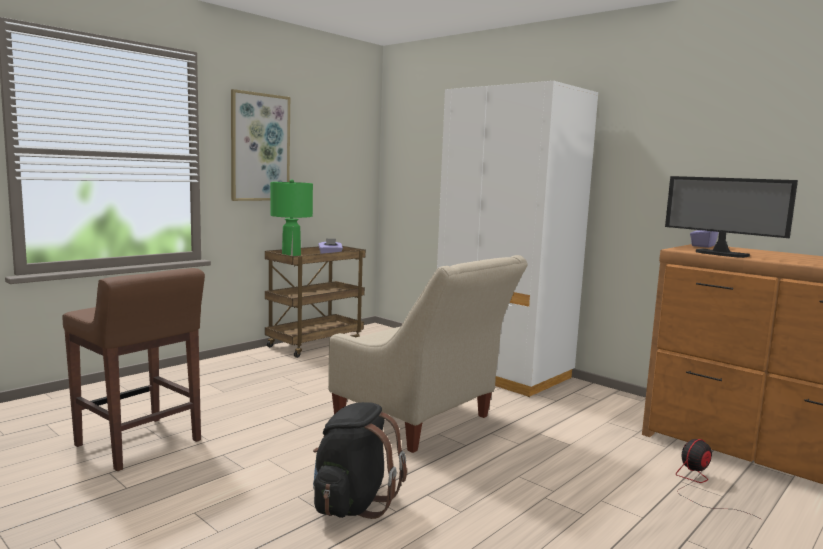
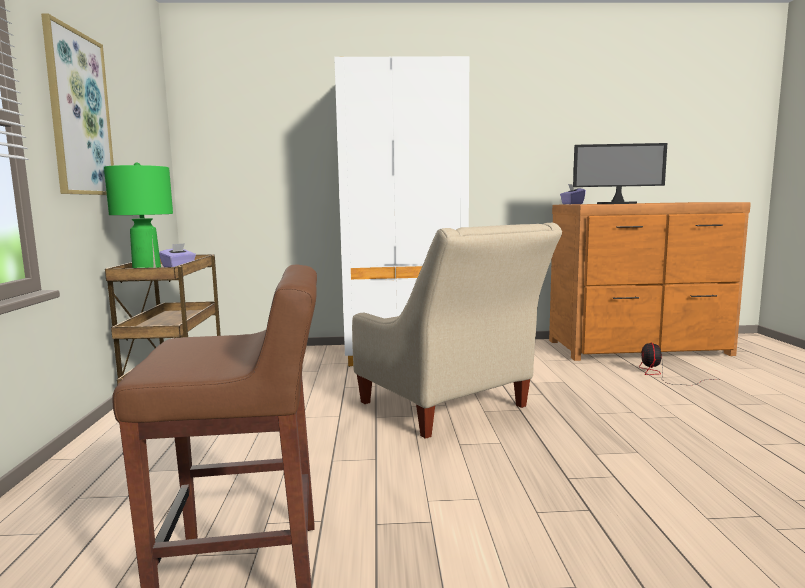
camera: 45 degrees left, 0 degrees up
(352, 503) = (580, 490): black backpack -> none
(421, 421) = (450, 408): beige armchair -> beige armchair turned 60 degrees clockwise

